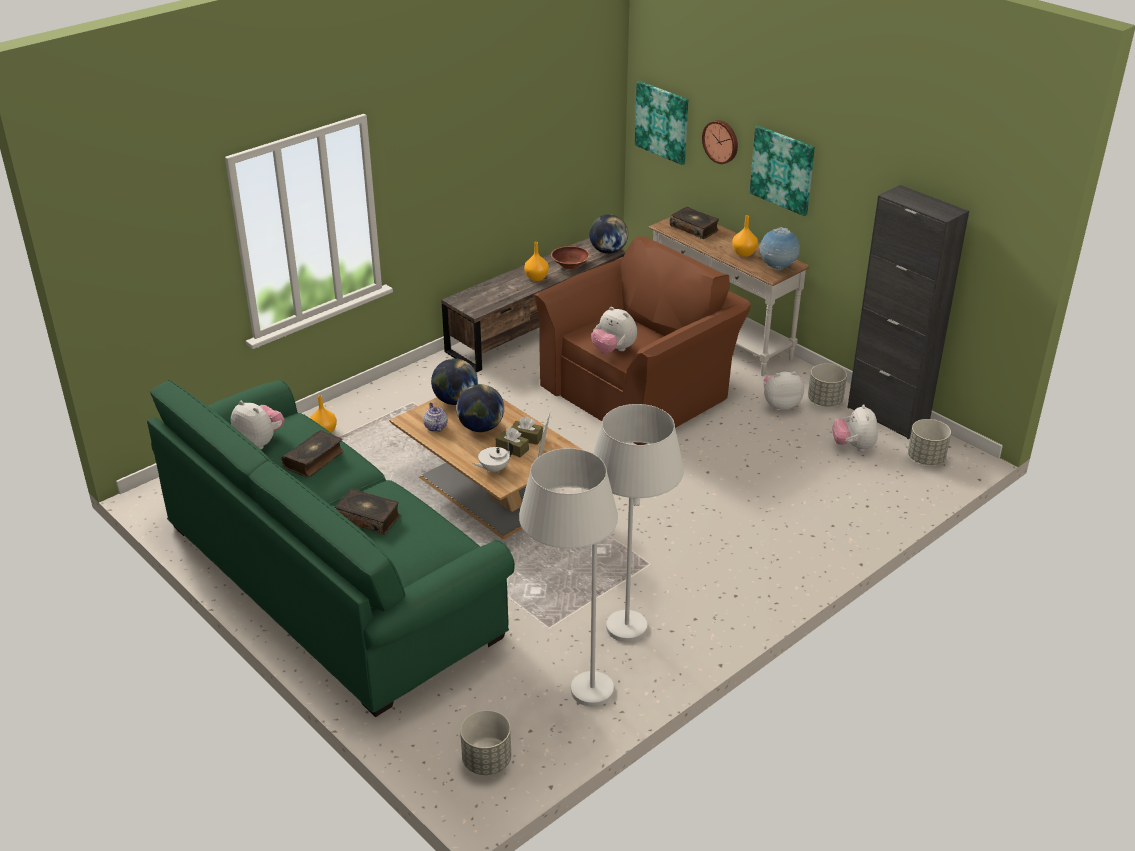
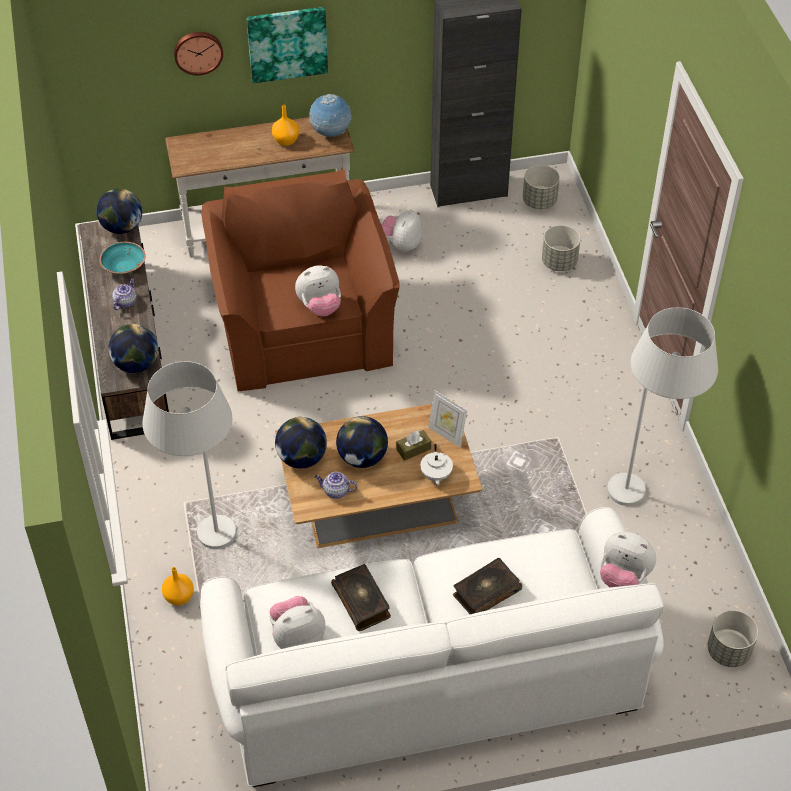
camera: 60 degrees left, 15 degrees up
(331, 579) = (428, 677): green sofa -> white sofa
(481, 302) = (136, 364): none -> globe
(526, 437) = (403, 431): brown tissue box -> none
(537, 278) = (125, 302): orange vase -> teapot
(568, 694) = (682, 564): white floor lamp -> white floor lamp (208, 550)
(570, 265) = (124, 267): brown bowl -> turquoise bowl
(662, 122) = (106, 68): picture -> none
(694, 228) = (209, 148): book -> none
(825, 401) = (418, 215): grey planter -> grey planter (559, 262)
(853, 446) = (493, 233): plush toy -> plush toy (623, 577)

